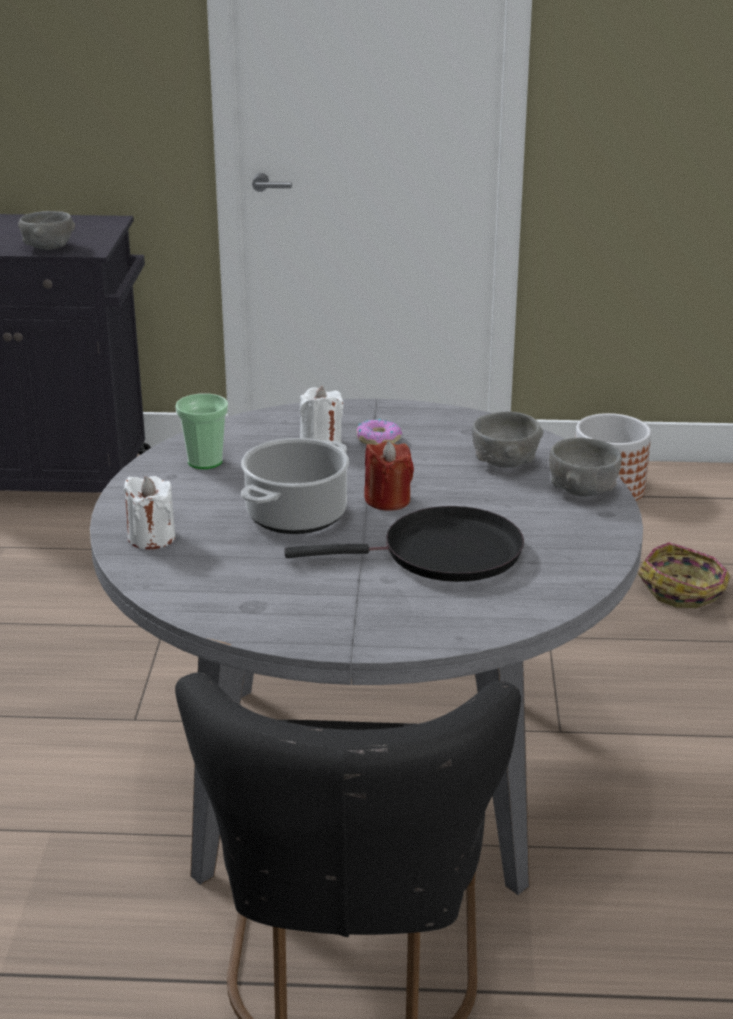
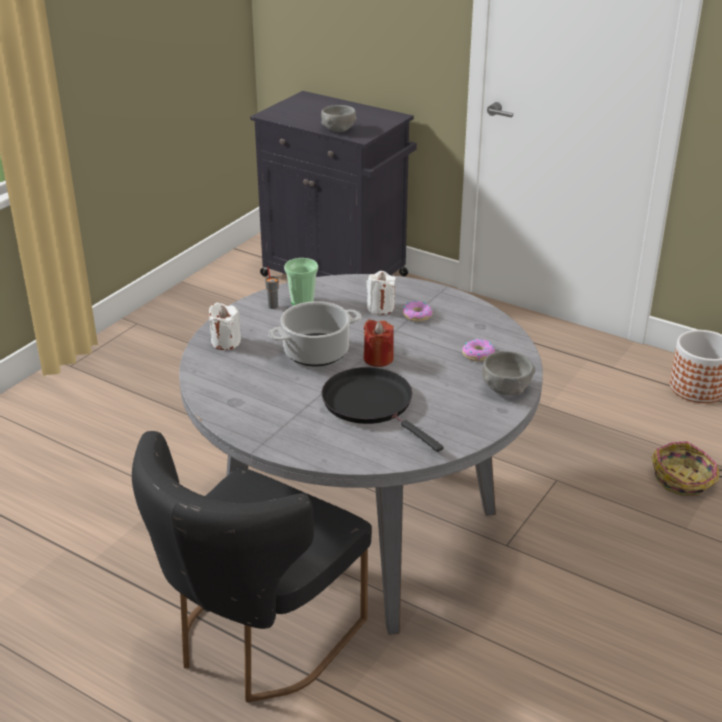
camera: 30 degrees right, 5 degrees up
(170, 477) = (273, 306): none -> grey cup
(443, 554) = (372, 404): black frying pan -> black frying pan turned 150 degrees counterclockwise
(505, 462) = (478, 354): grey bowl -> donut

